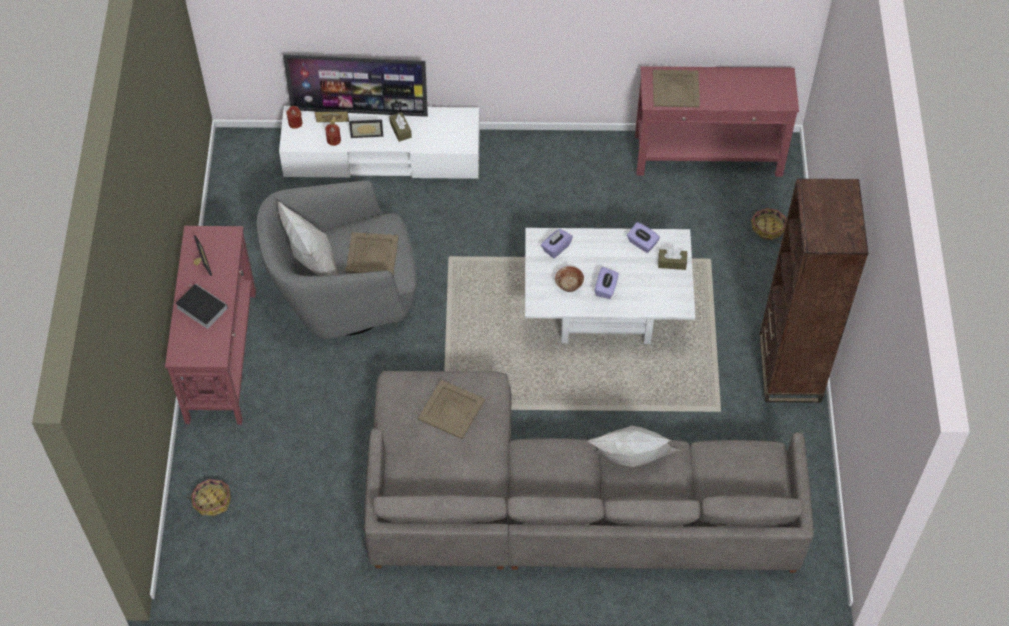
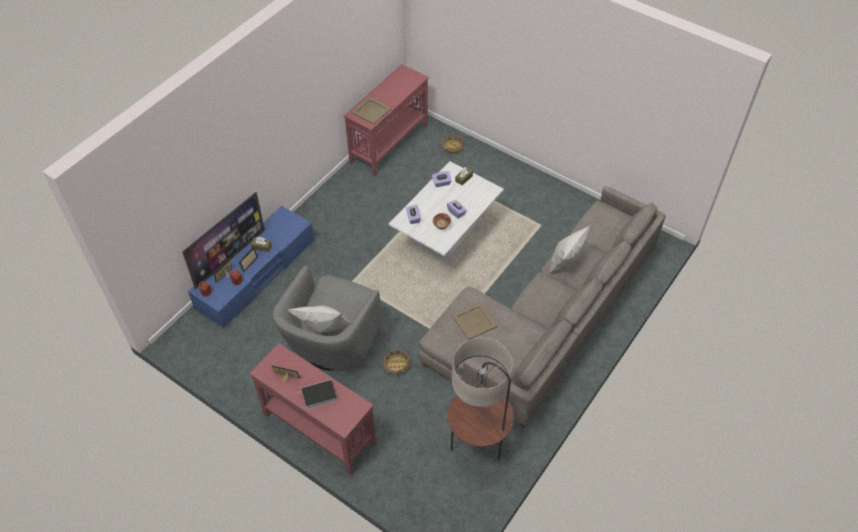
camera: 55 degrees left, 5 degrees down
(212, 501) = (416, 489): basket -> basket (396, 365)
(314, 531) = (477, 446): none -> floor lamp
(371, 254) = (343, 299): beige tray -> none
(382, 156) = (256, 274): white tv stand -> blue tv stand
(789, 367) = (537, 185): brown bookcase -> none

